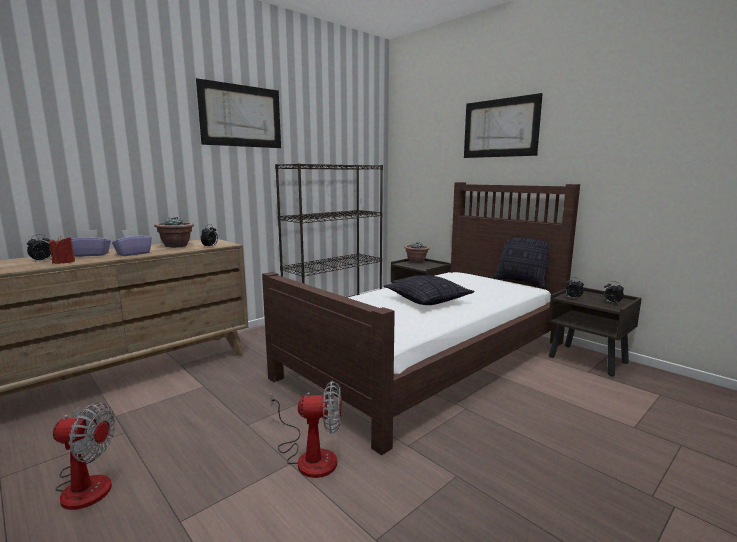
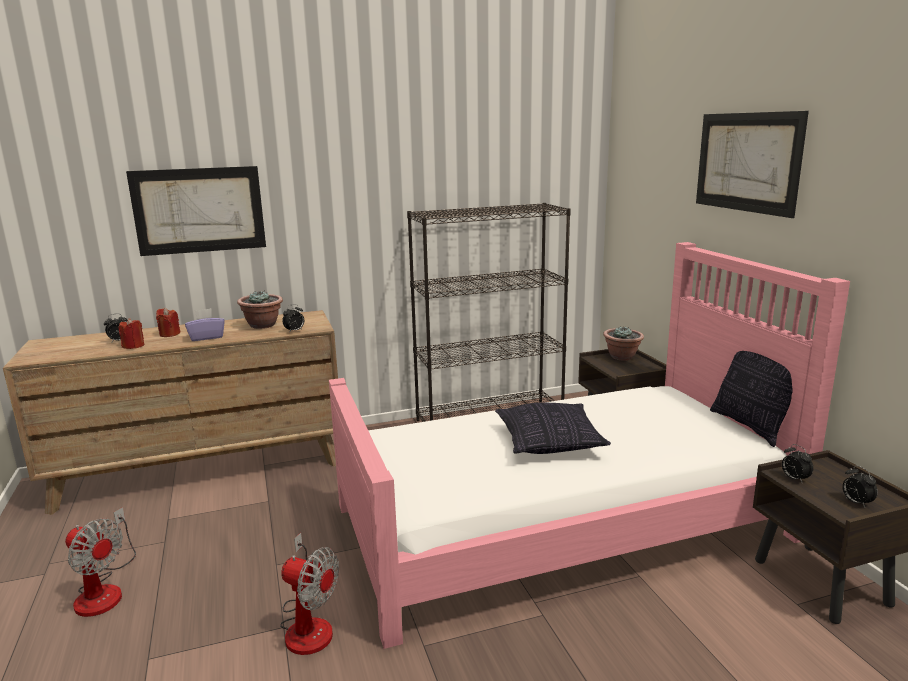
camera: 25 degrees right, 5 degrees up
(92, 254) = (169, 334): purple tissue box -> red candle
(241, 116) = (361, 150): picture -> picture (199, 210)
(430, 358) = (562, 521): brown bed -> pink bed

